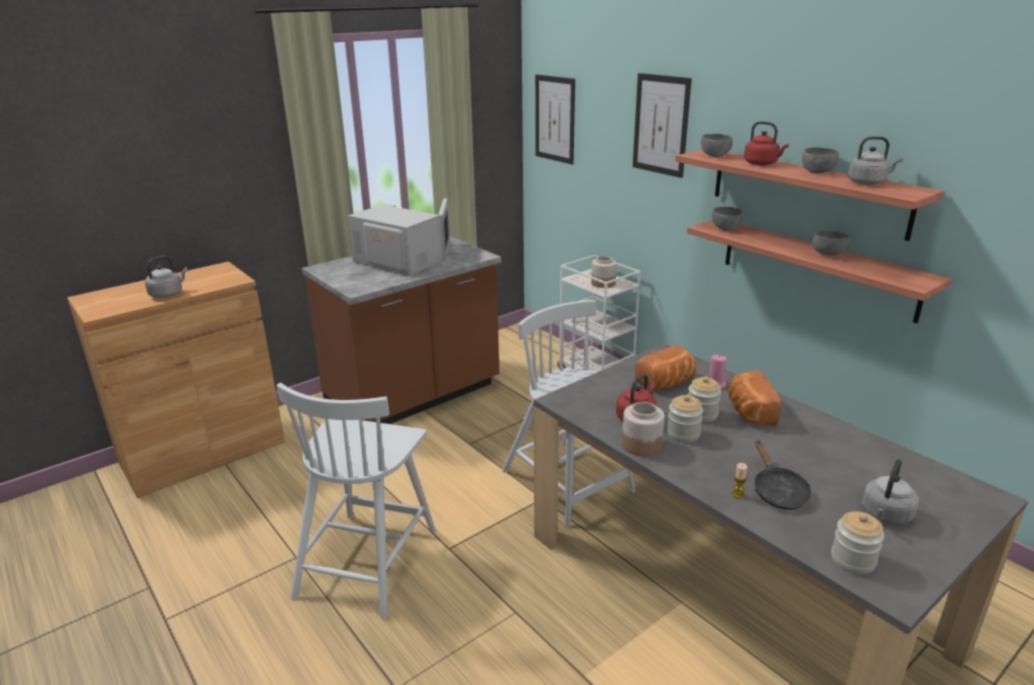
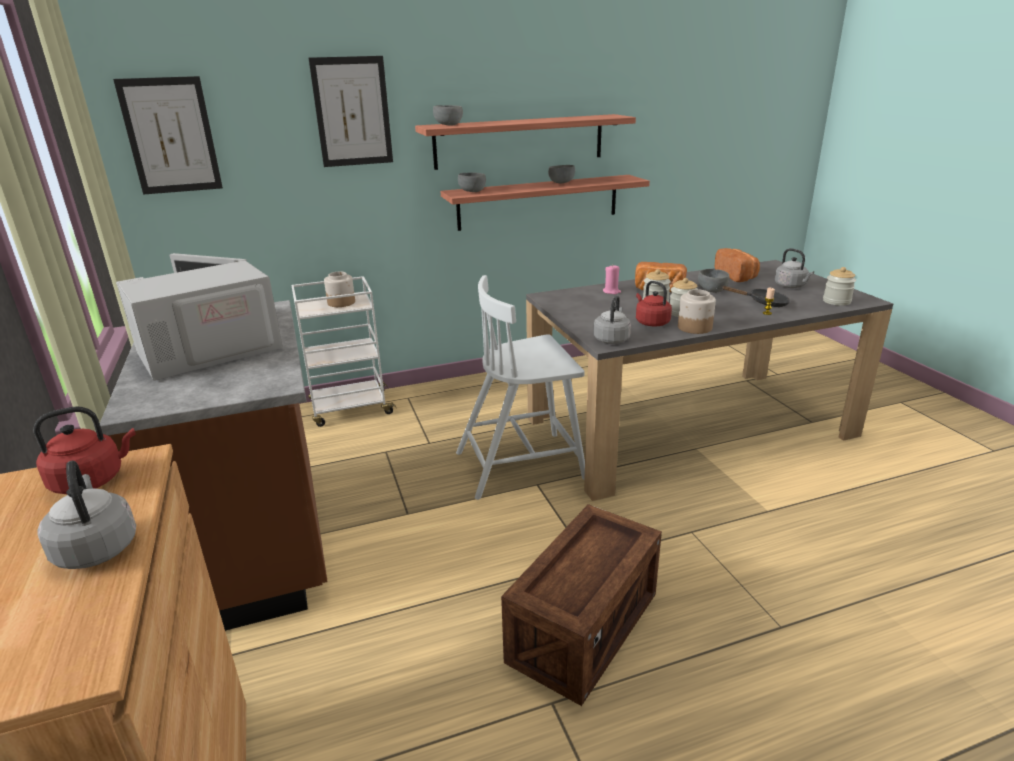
camera: 70 degrees left, 0 degrees up
(367, 560) = (583, 628): white chair -> crate
(667, 383) = (599, 304): bread -> bread (737, 276)
(762, 164) = (495, 122): red kettle -> red kettle (92, 480)
(817, 172) = (539, 119): grey bowl -> grey bowl (712, 290)
(868, 182) = (581, 117): grey kettle -> grey kettle (612, 339)

